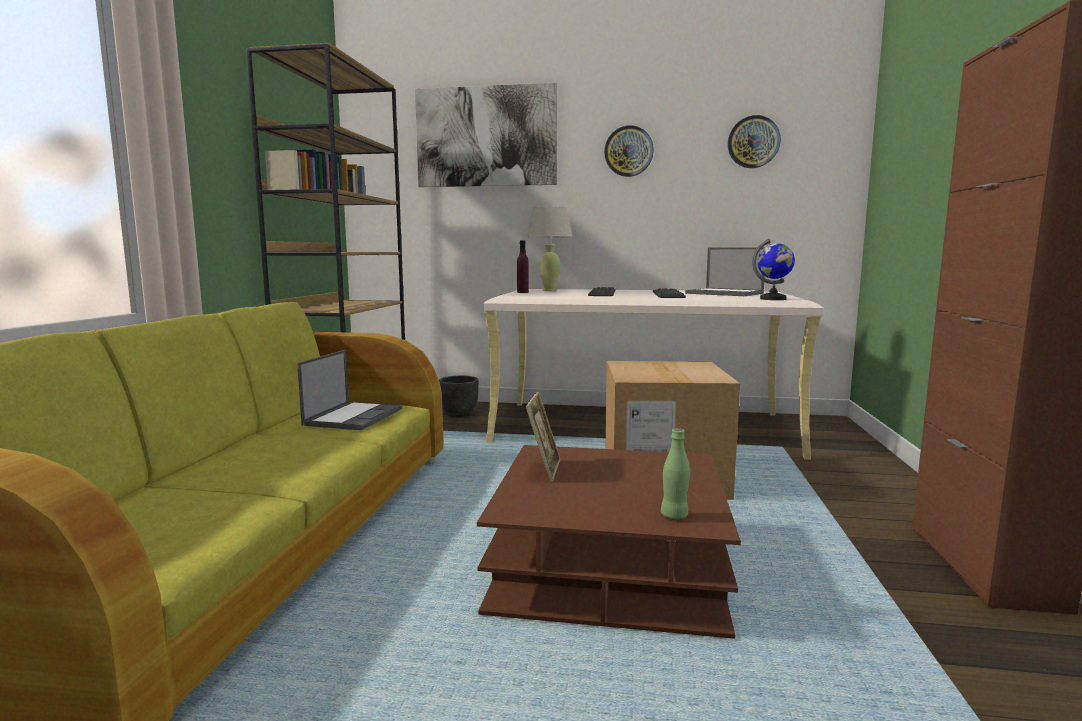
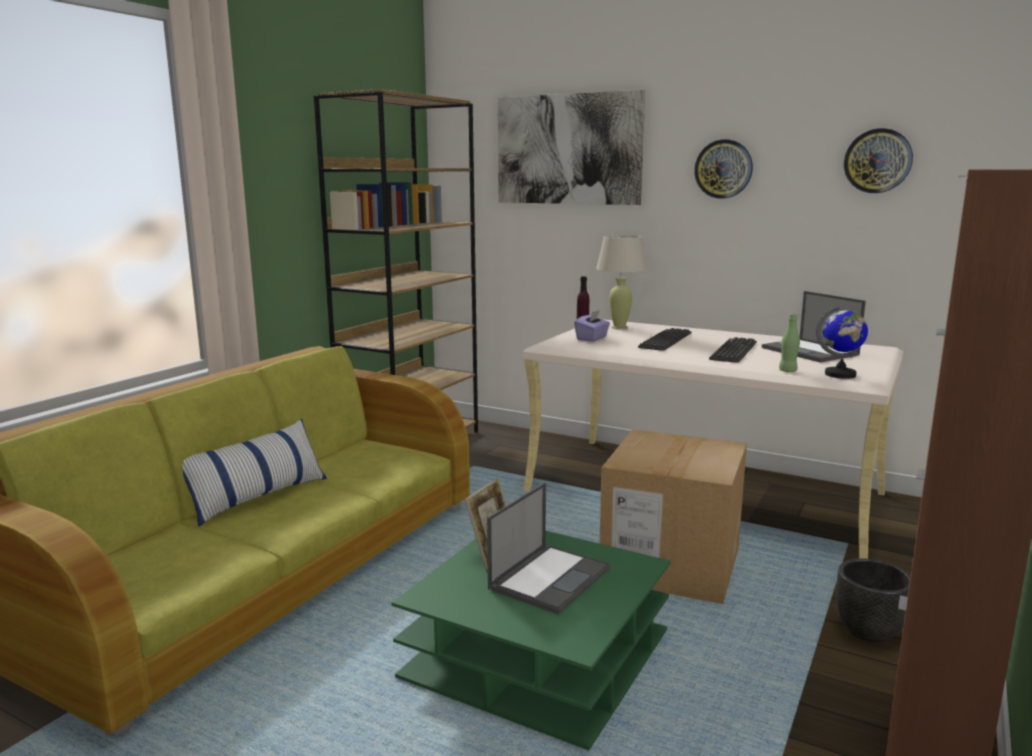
camera: 20 degrees right, 5 degrees up
(235, 454) = (257, 497): none -> pillow
(354, 416) = (373, 464): laptop -> laptop (550, 578)
(458, 415) = (521, 449): black planter -> black planter (867, 631)
(538, 294) = (592, 338): none -> purple tissue box
(609, 566) = (537, 655): brown coffee table -> green coffee table
(674, 515) = (558, 628): green bottle -> green bottle (787, 371)

